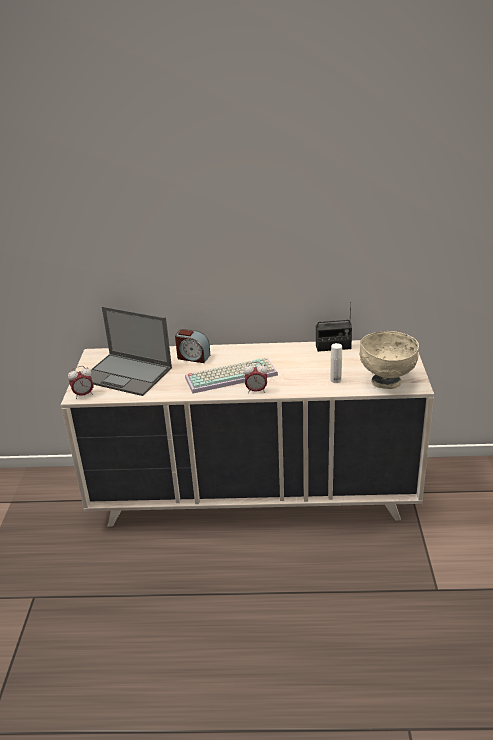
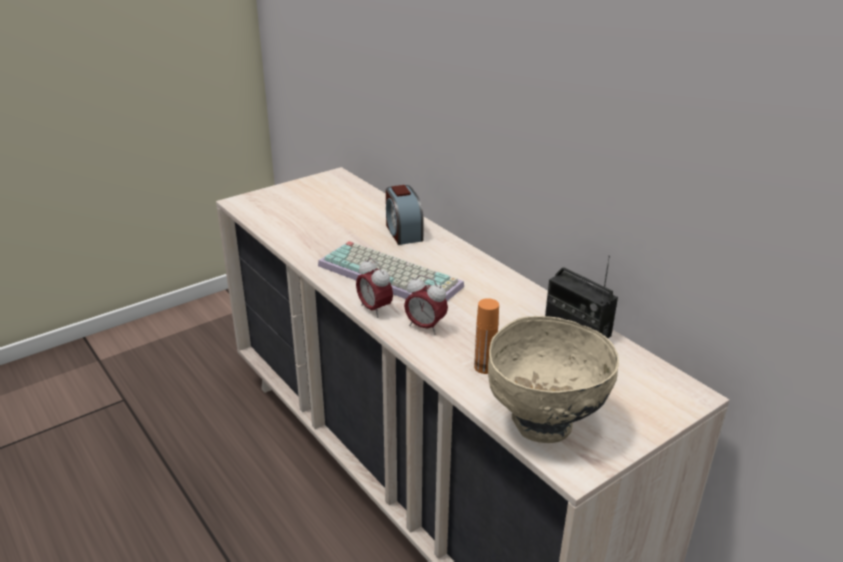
camera: 50 degrees right, 0 degrees up
(83, 395) = (245, 204): alarm clock -> alarm clock (425, 327)
(127, 374) = (314, 210): laptop -> none
(335, 380) = (484, 367): white bottle -> orange bottle

